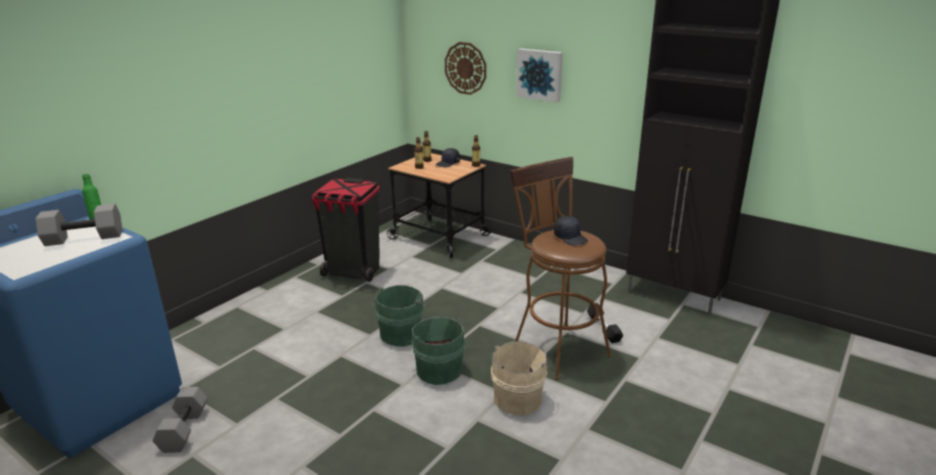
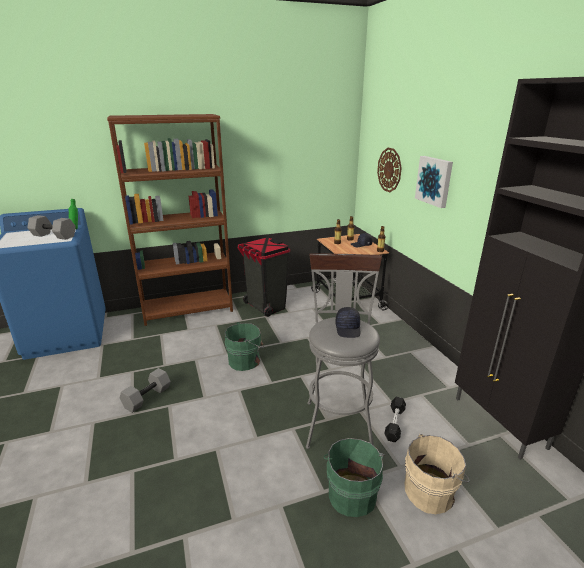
camera: 35 degrees right, 0 degrees up
(183, 429) = (76, 368): grey dumbbell -> grey dumbbell (147, 397)
(253, 308) = (188, 310): none -> brown bookcase
(438, 369) = (236, 397): green bucket -> green bucket (351, 493)
(519, 398) = (263, 448): beige bucket -> beige bucket (431, 491)
(556, 346) = (338, 419): brown stool -> grey stool

